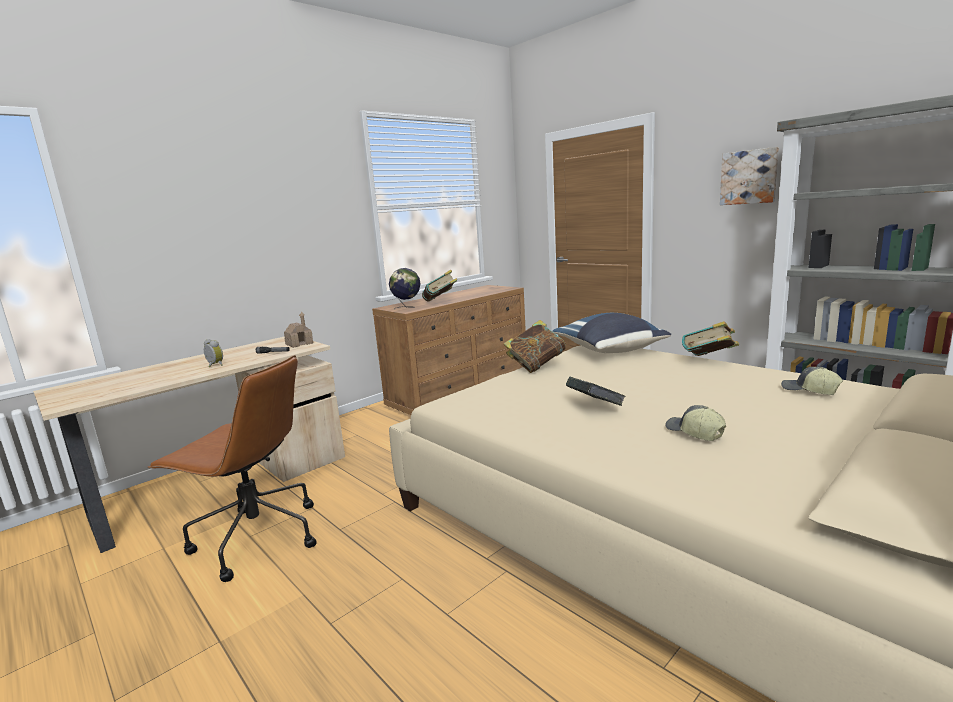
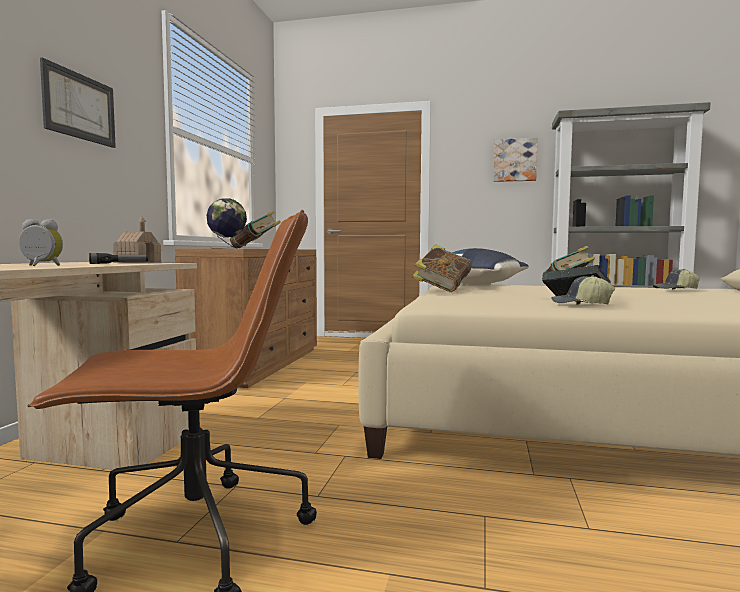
camera: 35 degrees left, 10 degrees down
(287, 222) = (79, 106): none -> picture
(694, 433) = (688, 301): cap -> cap (580, 305)

